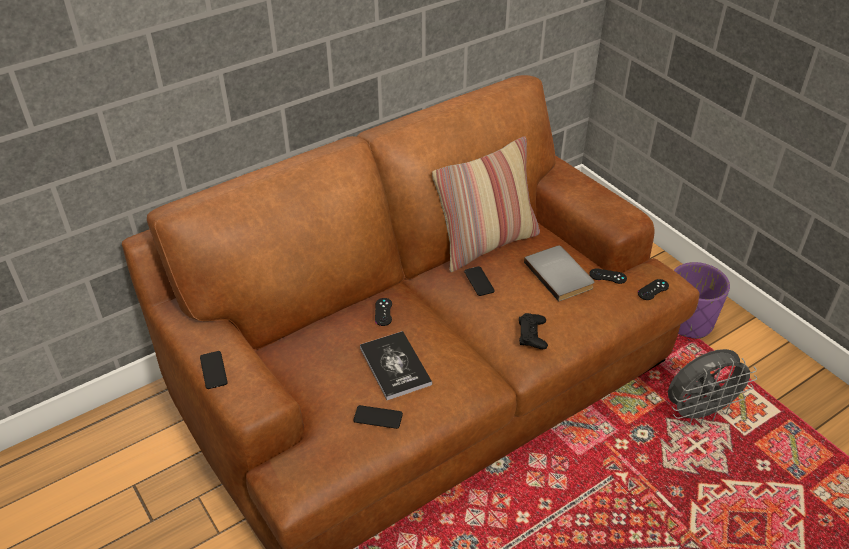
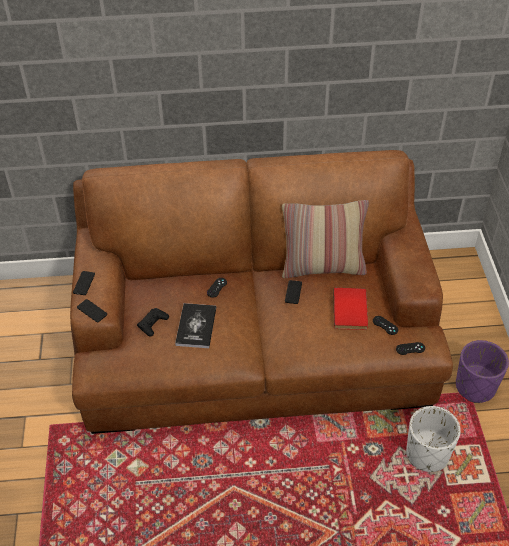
camera: 30 degrees right, 5 degrees up
(378, 417) = (162, 354): phone -> phone (92, 311)
(532, 334) = (298, 343): black game controller -> black game controller (153, 324)
(560, 274) = (352, 310): grey book -> red book
(699, 412) = (427, 454): grey fan -> white planter

